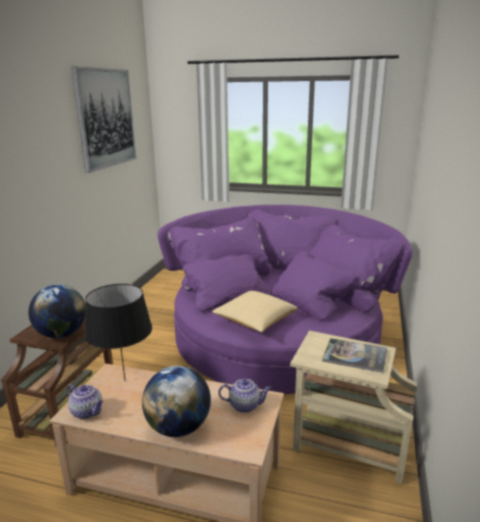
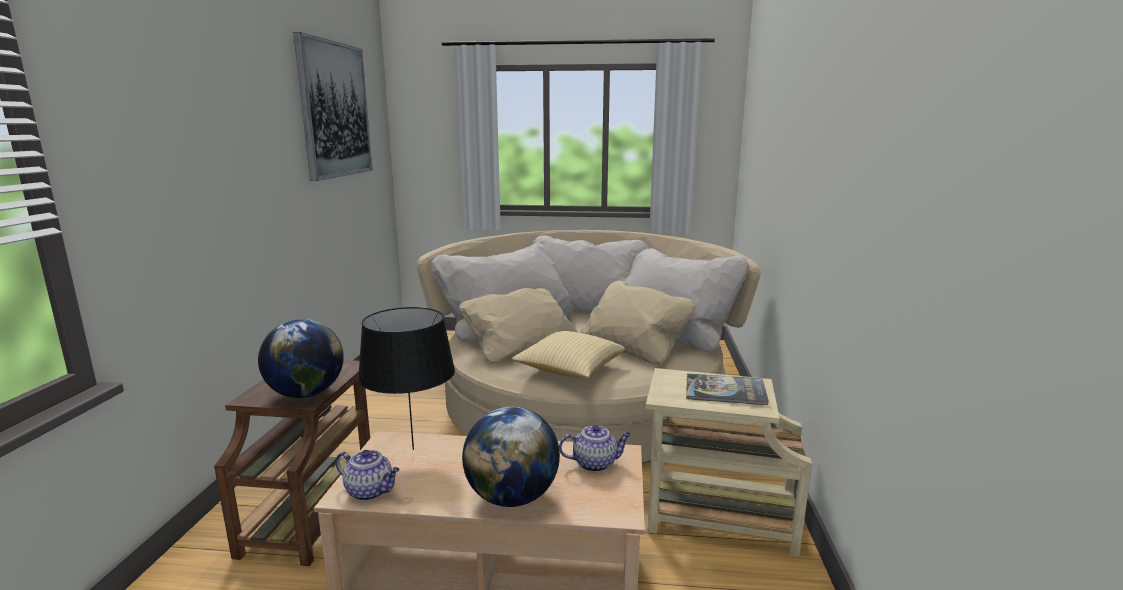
camera: 10 degrees left, 5 degrees down
(277, 331) = (583, 393): purple sofa -> beige sofa

